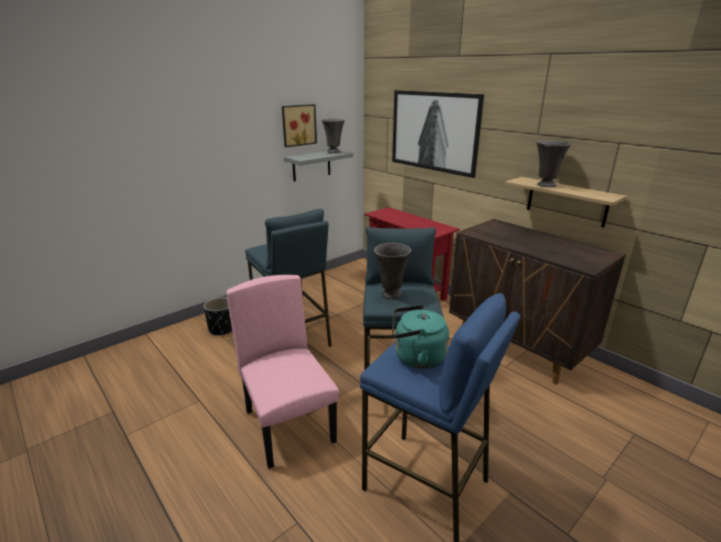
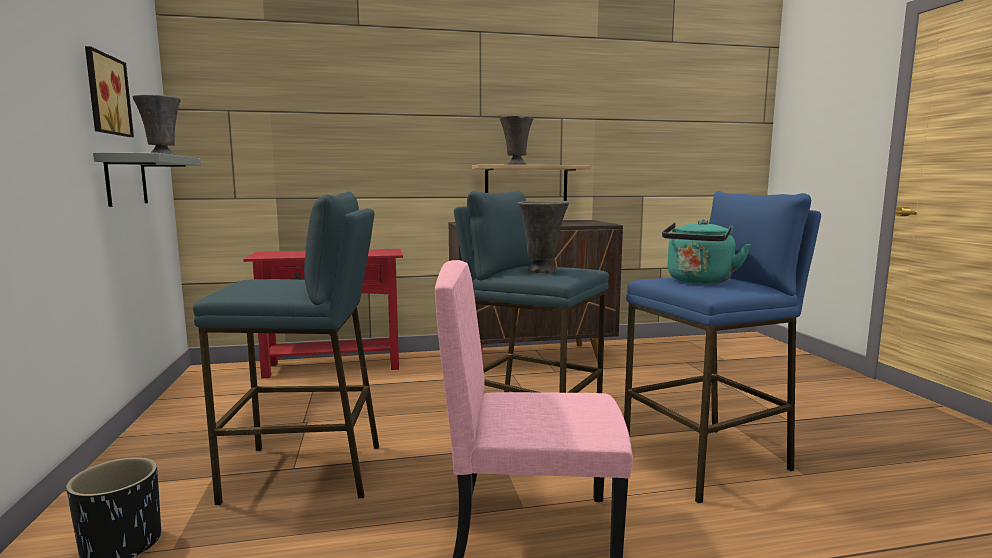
camera: 60 degrees left, 15 degrees down
(433, 131) = (330, 124): picture -> none

